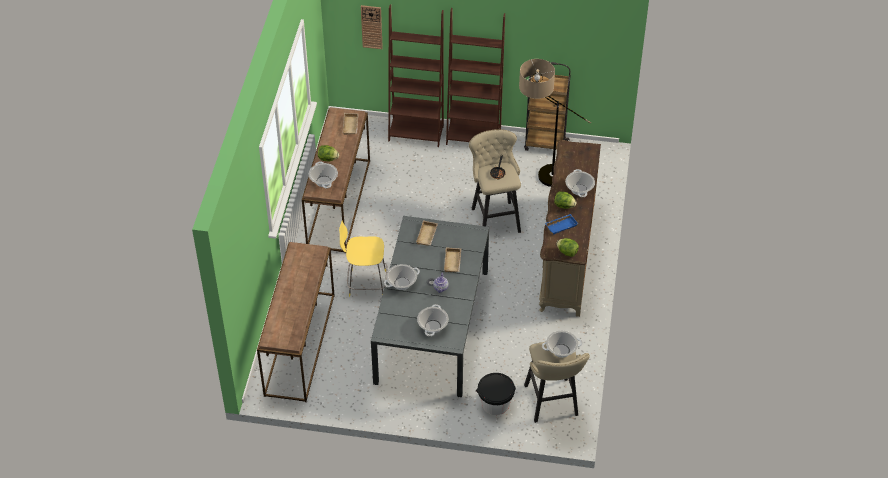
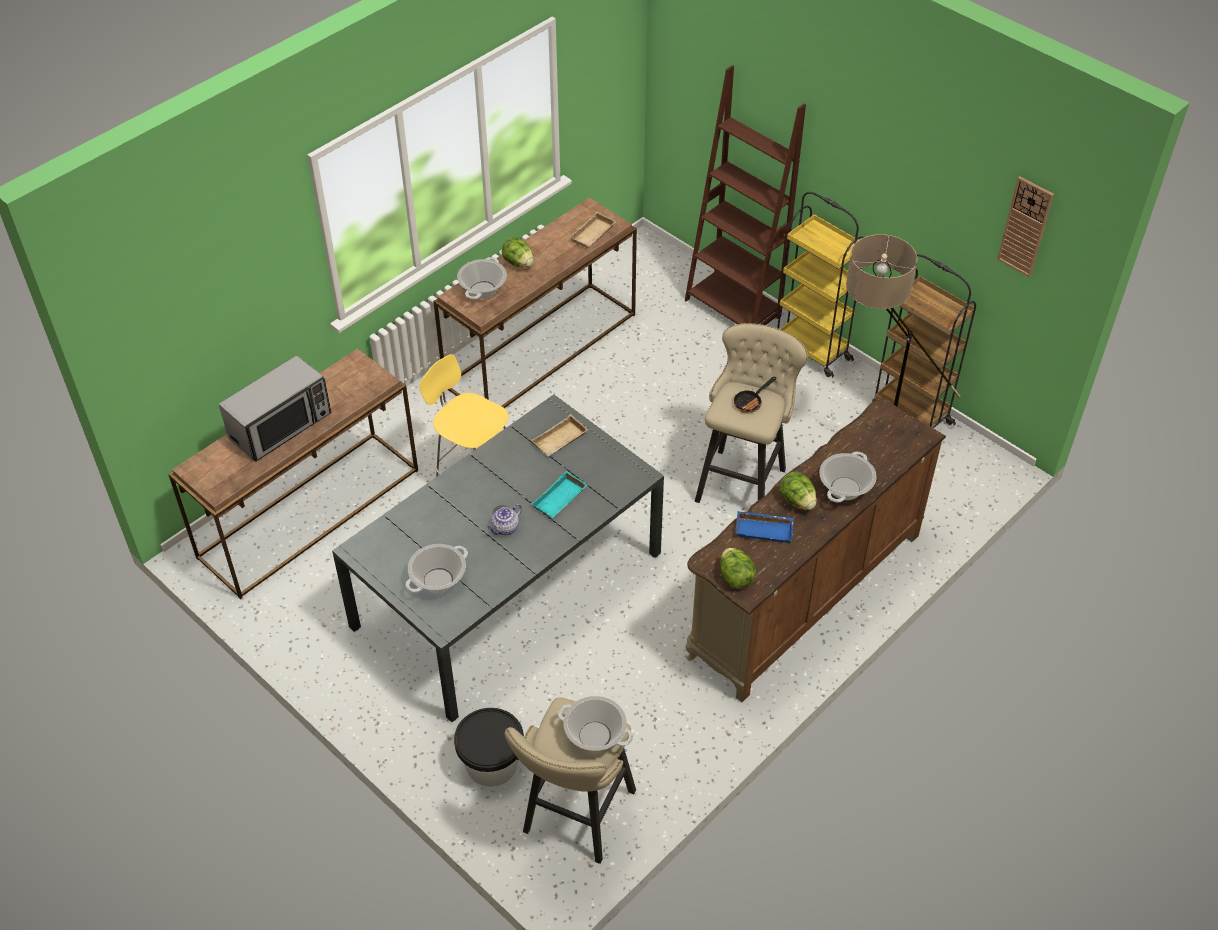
camera: 35 degrees right, 0 degrees up
(291, 297) = (281, 426): none -> microwave
(371, 27) = (707, 99): wall clock -> wall clock (1025, 227)
(402, 283) = (456, 491): cooking pot -> none
(453, 262) = (560, 500): beige tray -> turquoise tray
(473, 136) = (812, 351): brown bookcase -> yellow cart

